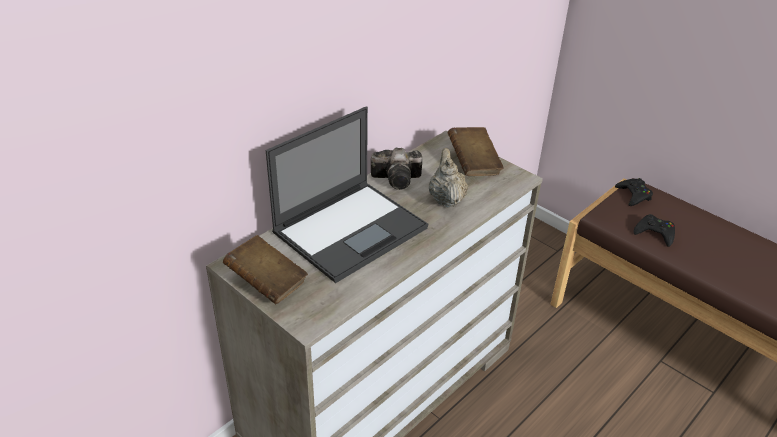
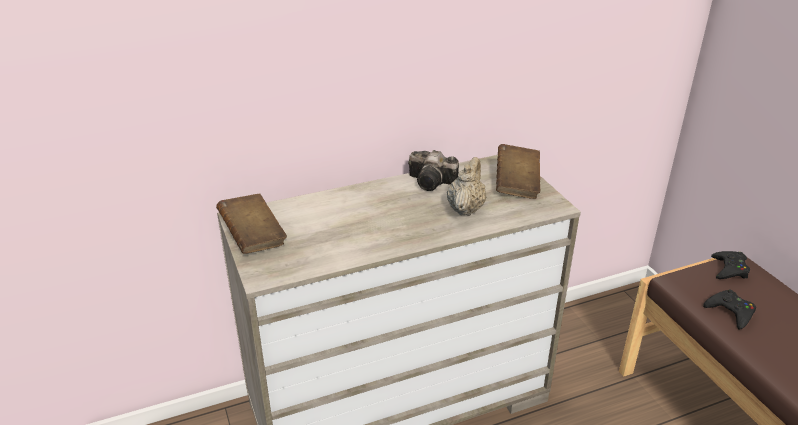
camera: 25 degrees right, 5 degrees down
(351, 229) = (358, 213): laptop -> none

